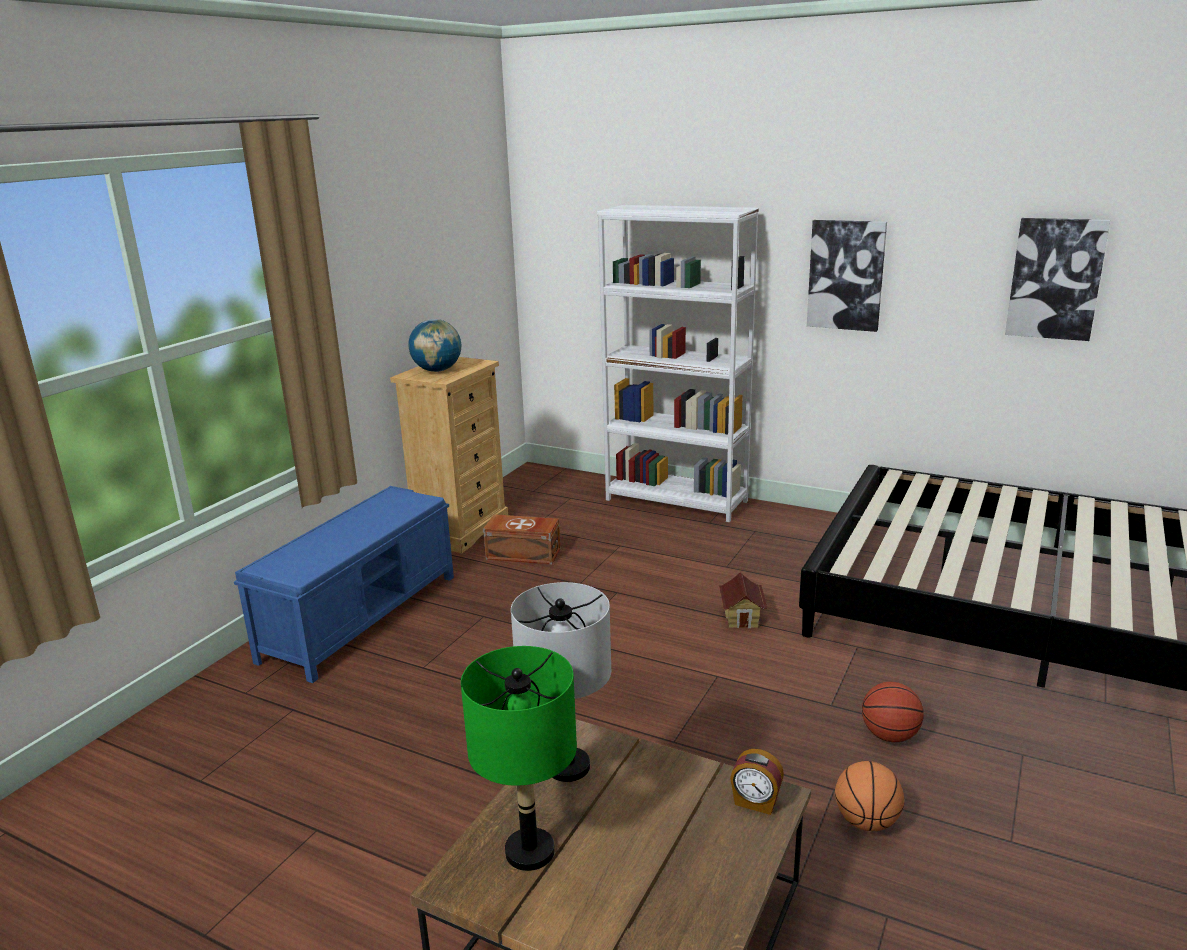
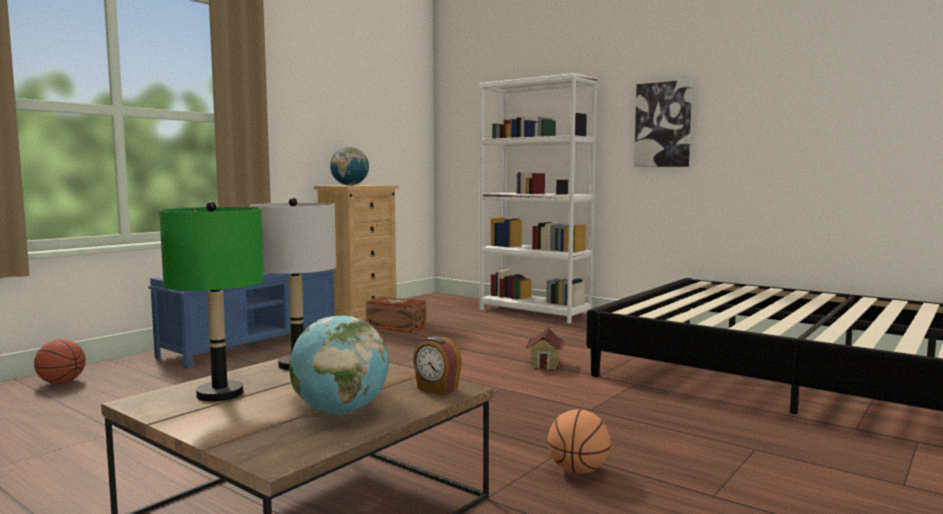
camera: 10 degrees right, 15 degrees down
(686, 869) = (340, 411): none -> globe
(889, 735) = (633, 428): basketball -> basketball (62, 382)
(1055, 278) = (827, 111): picture -> none

